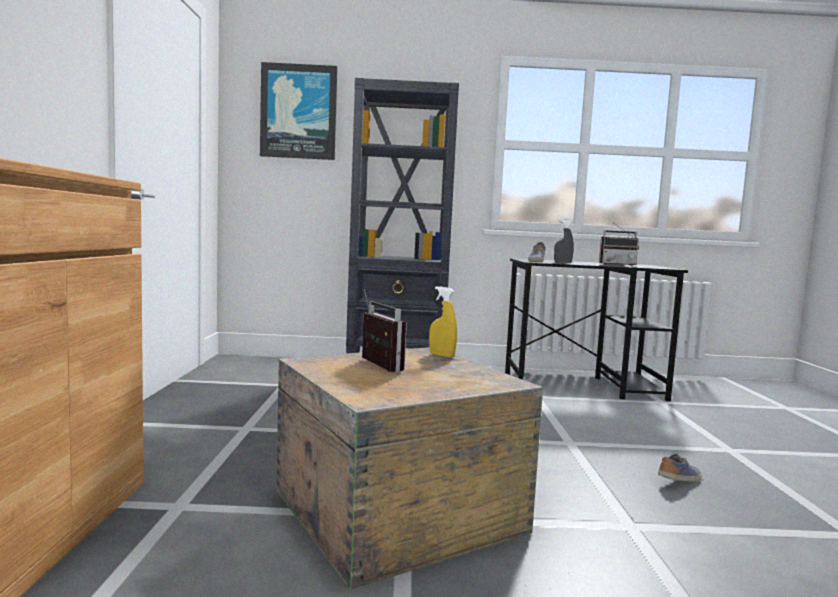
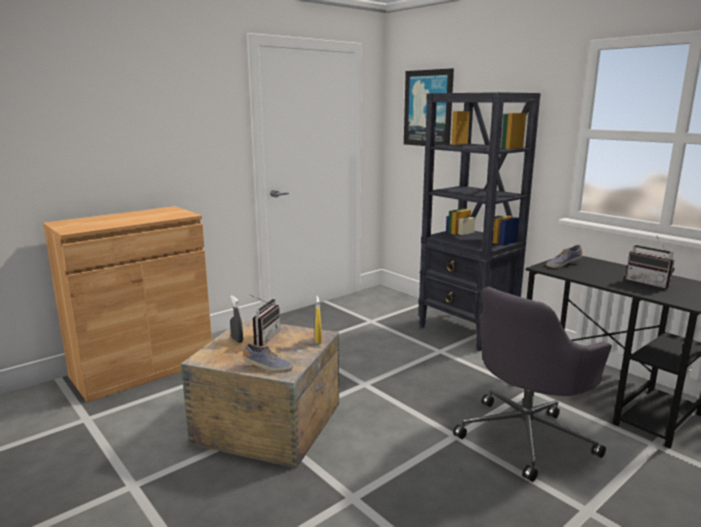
camera: 50 degrees right, 10 degrees up
(562, 263) = (574, 273): grey spray bottle -> grey spray bottle (237, 340)
(604, 424) = (526, 436): none -> grey office chair
(680, 480) = (463, 500): shoe -> shoe (267, 367)

